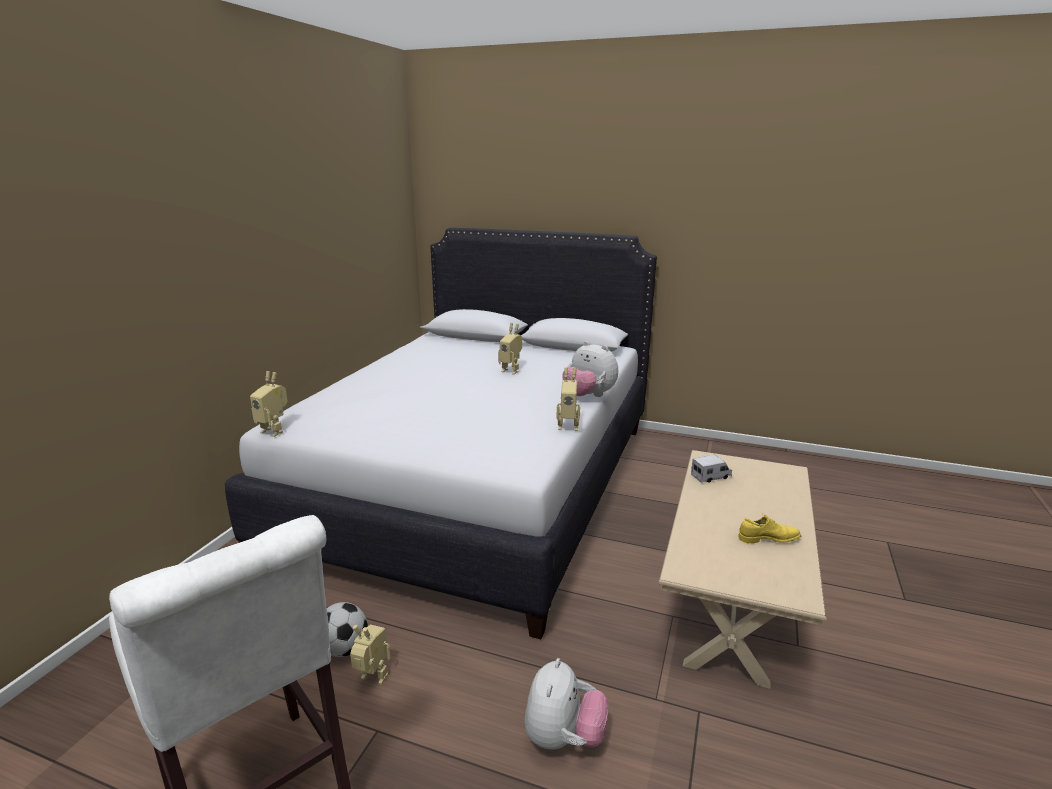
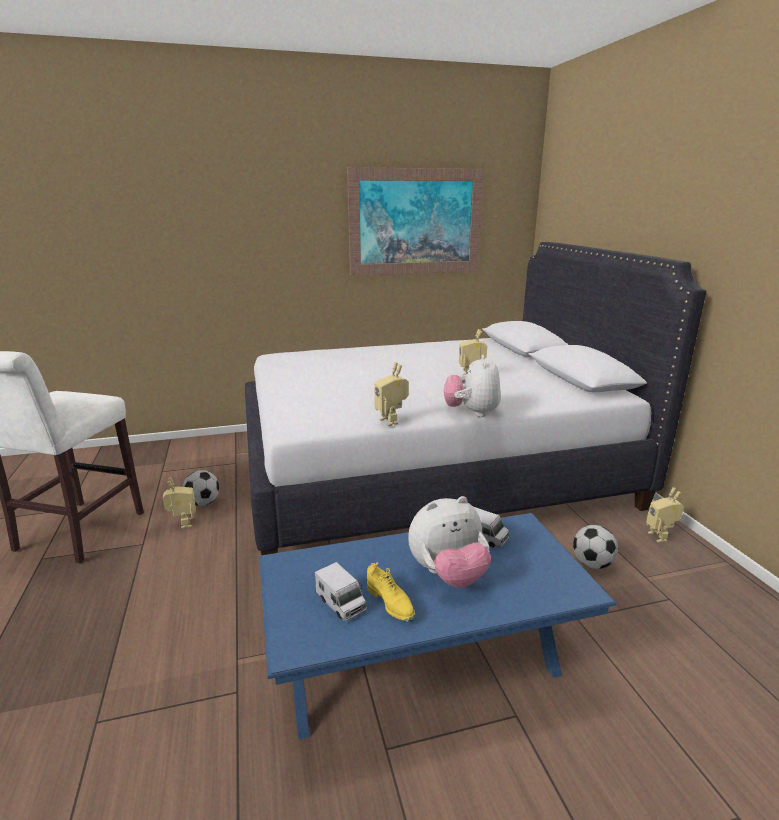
camera: 55 degrees right, 0 degrees up
(274, 431) = (266, 357): toy robot -> toy robot (660, 536)
(335, 220) = (416, 222): none -> picture
(563, 738) = (170, 622): plush toy -> plush toy (448, 575)
(675, 479) = (592, 564): none -> football
(731, 596) = (424, 668): beige coffee table -> blue coffee table
(757, 559) = (341, 603): none -> toy truck

